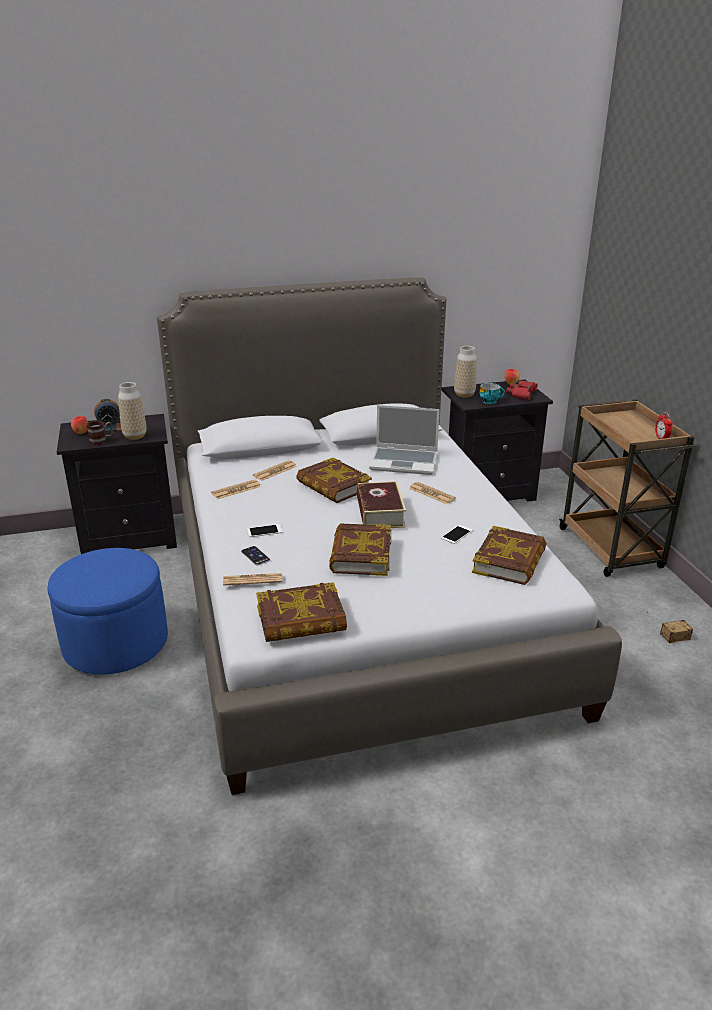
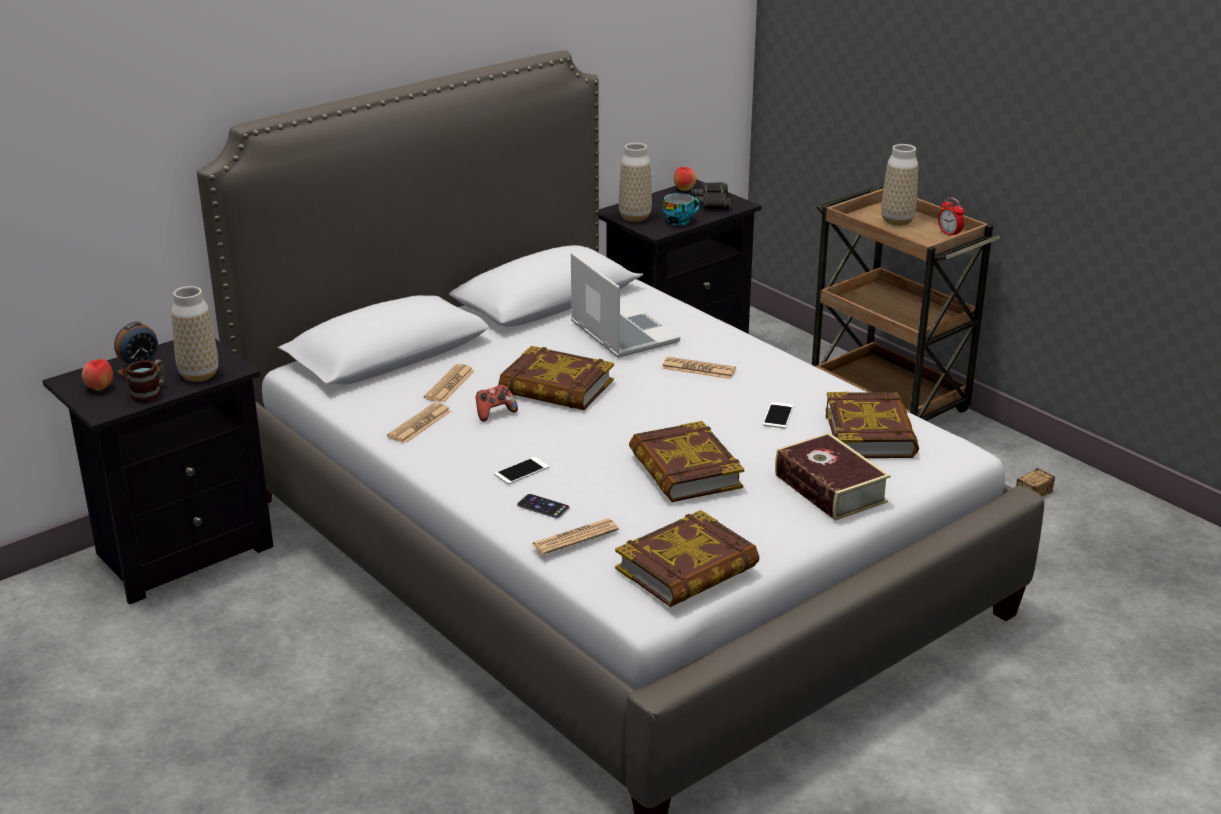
camera: 25 degrees left, 0 degrees up
(116, 643) = (306, 707): blue ottoman -> none
(283, 493) = (495, 413): none -> game controller
(380, 513) = (656, 410): book -> book (830, 488)
(405, 462) = (622, 333): laptop -> laptop turned 105 degrees counterclockwise
(522, 393) = (712, 202): red binoculars -> black binoculars
(630, 424) = (897, 221): none -> vase

